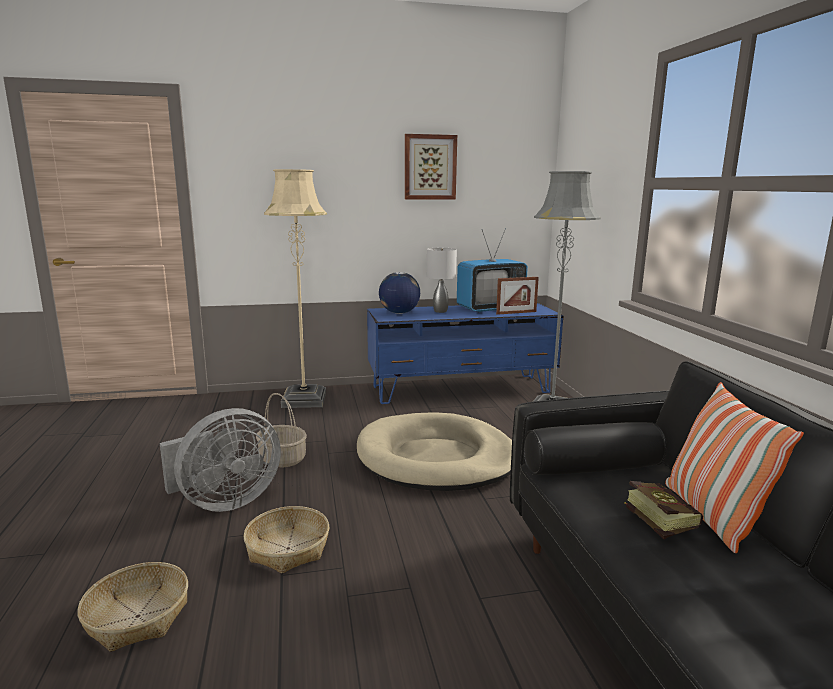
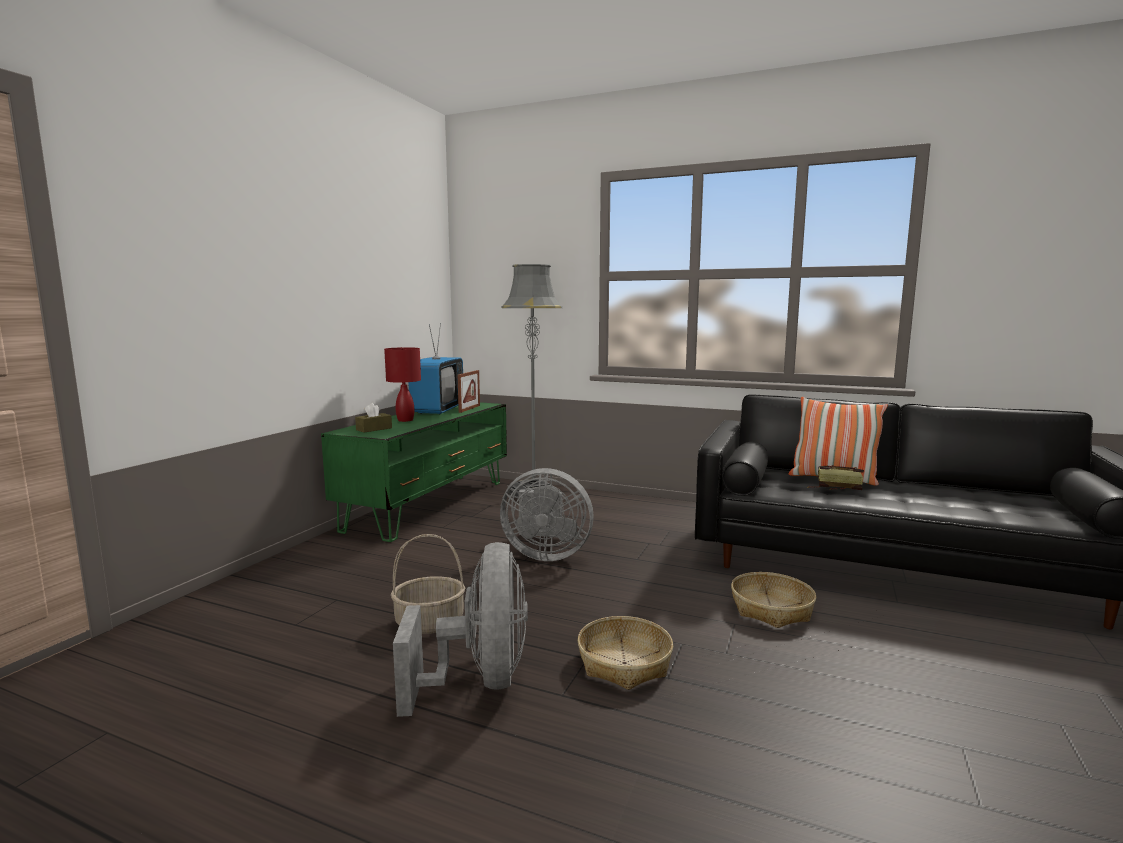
camera: 55 degrees left, 5 degrees down
(137, 616) = (671, 787): basket -> basket (771, 609)
(304, 400) = (293, 573): beige floor lamp -> none
(399, 313) = (374, 429): globe -> brown tissue box
(430, 167) = (362, 255): picture -> none
(436, 458) = (545, 554): beige dog bed -> grey fan
(441, 311) = (406, 420): grey table lamp -> red table lamp
(461, 389) = (429, 505): blue tv stand -> green tv stand

